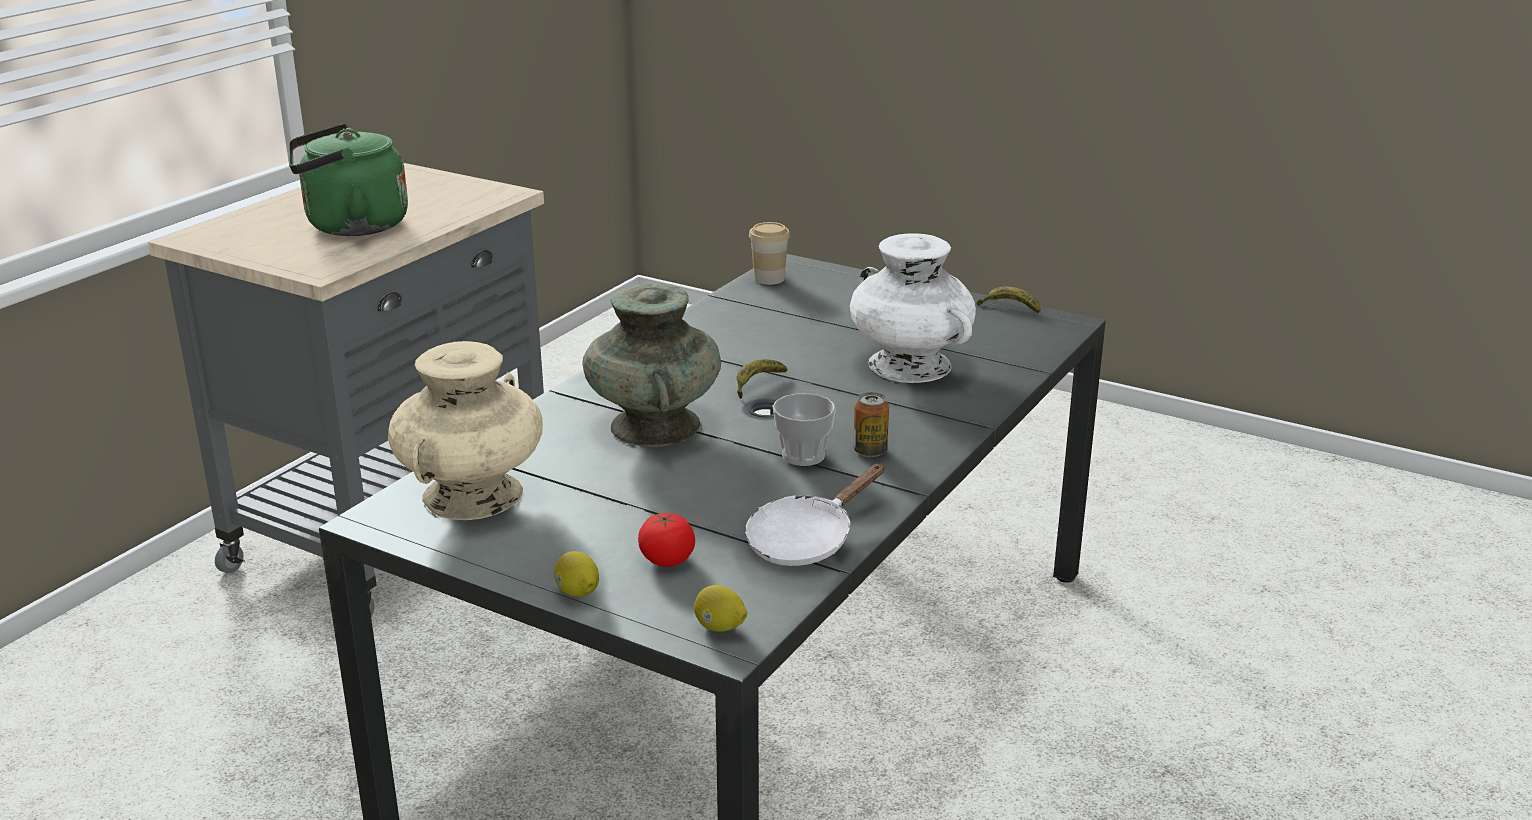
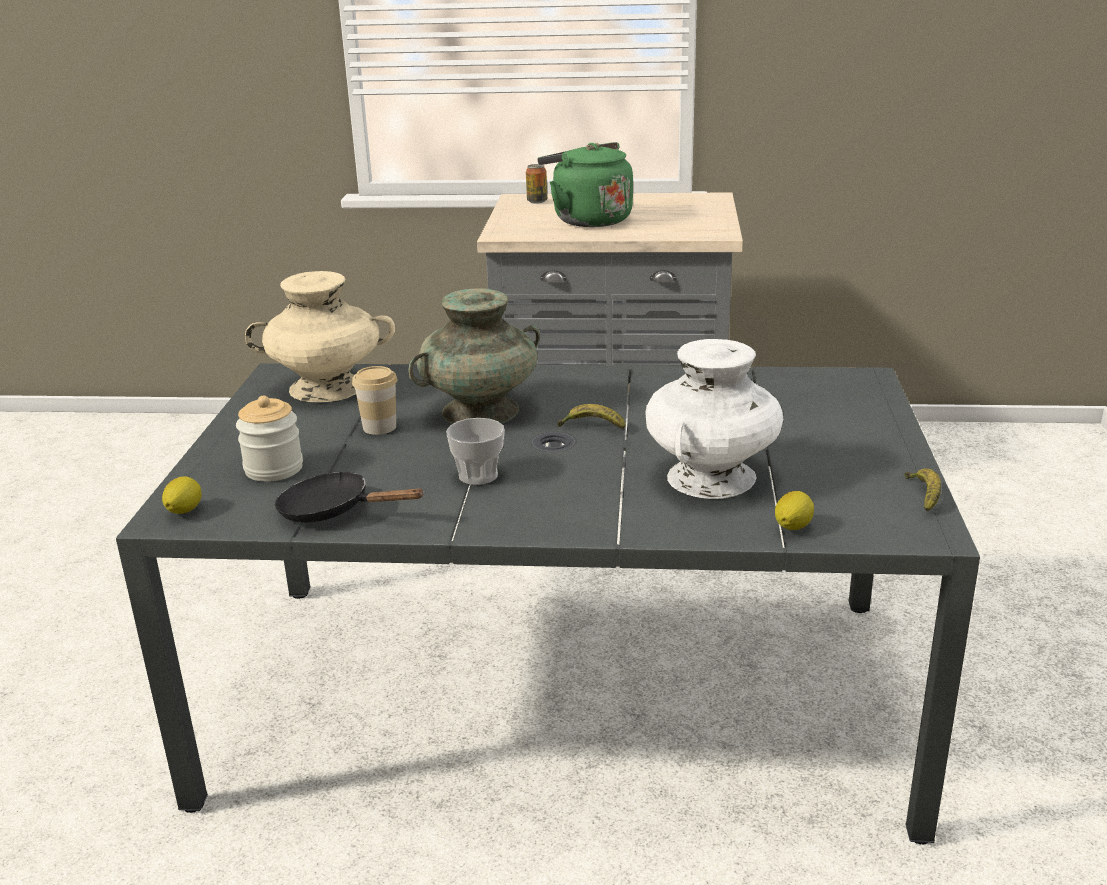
camera: 65 degrees right, 0 degrees up
(578, 593) = (211, 453): lemon -> lemon (792, 527)
(667, 559) = (274, 469): tomato -> jar
(769, 279) = (821, 378): cup -> cup (379, 427)
(806, 540) = (333, 511): white frying pan -> black frying pan
(870, 451) = (512, 500): can -> can (537, 201)

